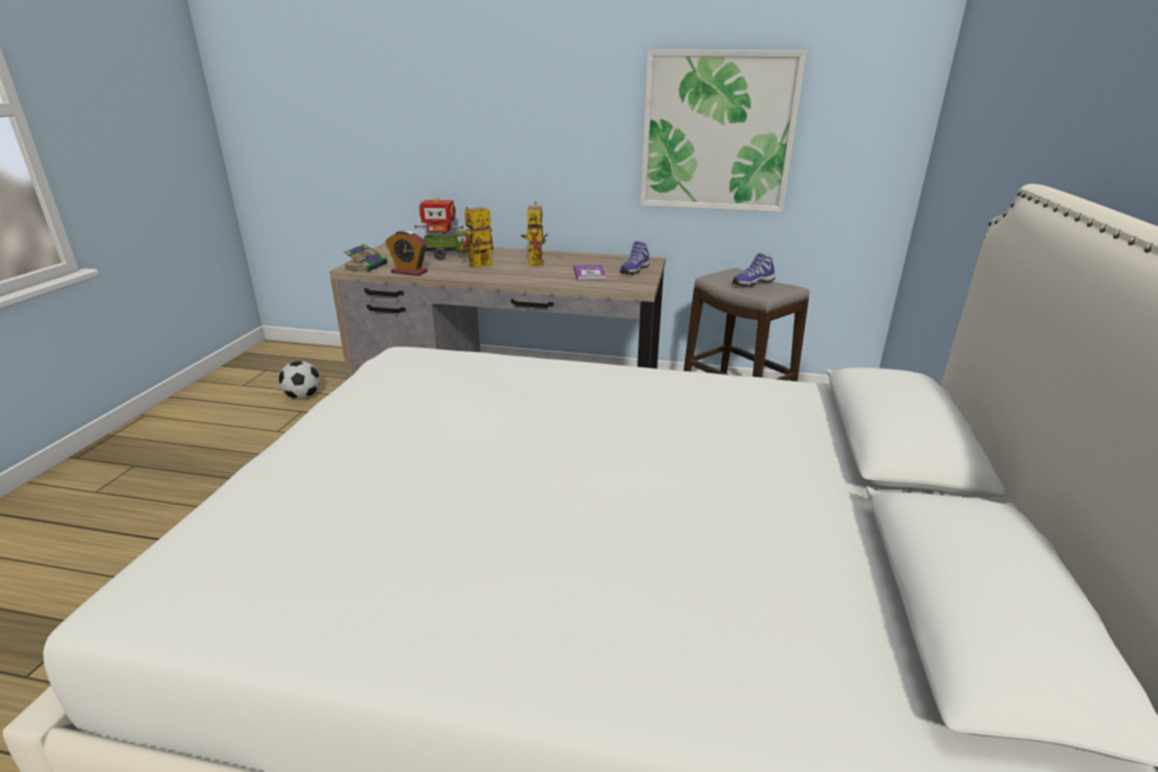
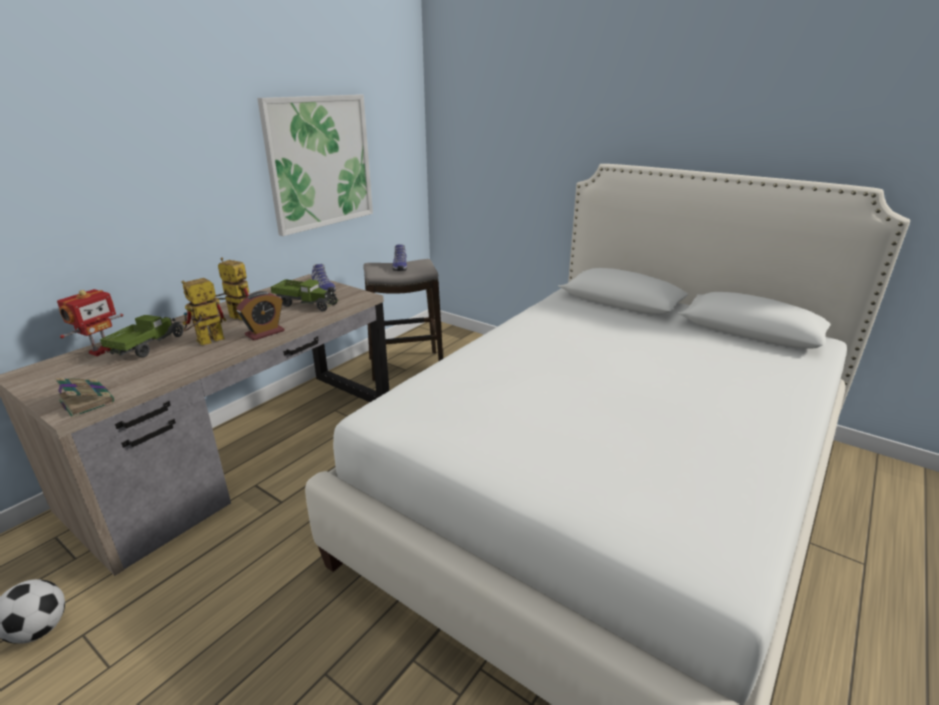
camera: 65 degrees left, 0 degrees up
(409, 272) = (158, 378): alarm clock -> alarm clock (265, 333)
(477, 267) = (205, 342): toy robot -> toy robot turned 60 degrees clockwise
(589, 274) = (306, 304): book -> toy truck

